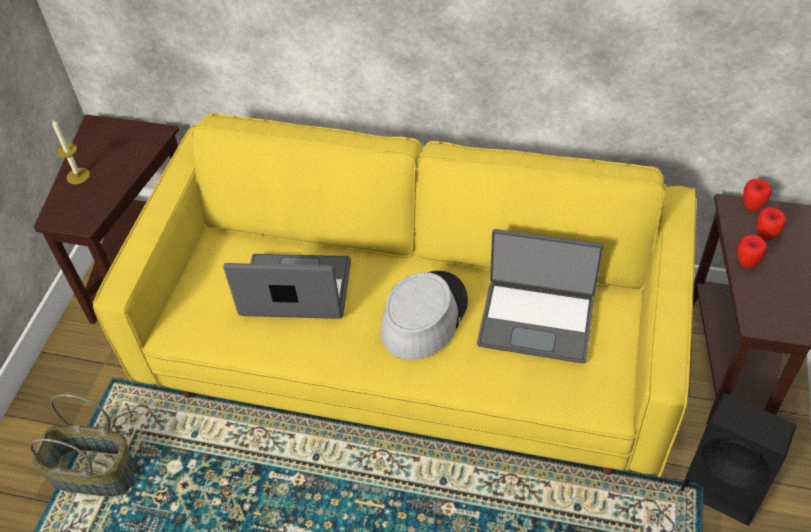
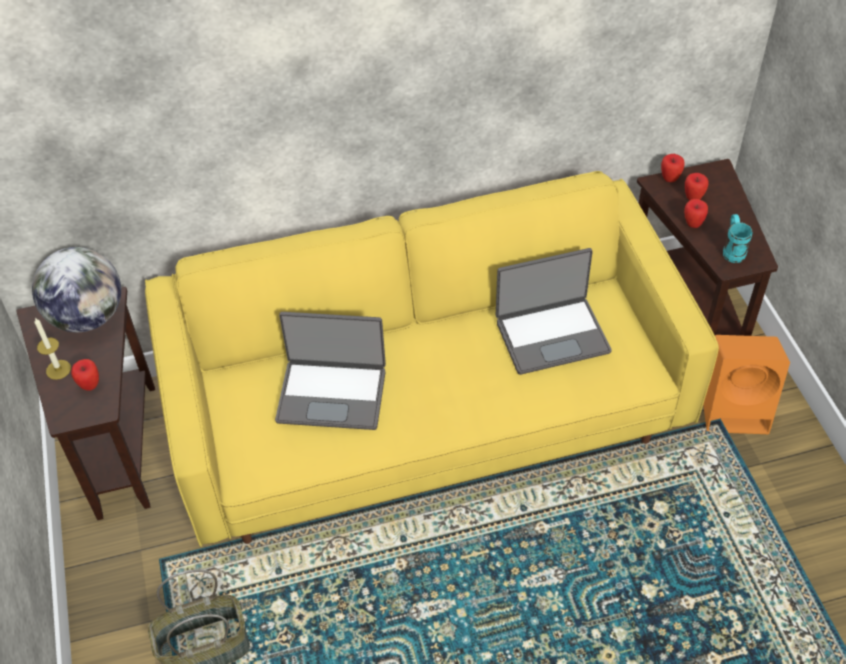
camera: 30 degrees left, 0 degrees up
(91, 198) = (90, 385): none -> apple
(131, 141) = (88, 317): none -> globe
(295, 291) = (332, 394): laptop -> laptop turned 150 degrees counterclockwise
(424, 316) = (458, 369): grey hat -> none
(728, 481) = (736, 408): black speaker -> orange speaker
(774, 307) = (732, 250): none -> turquoise mug

